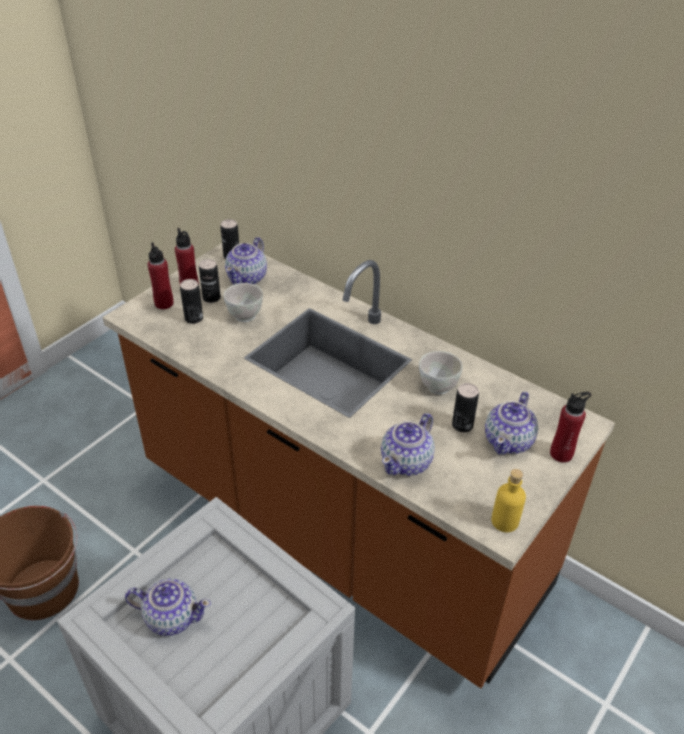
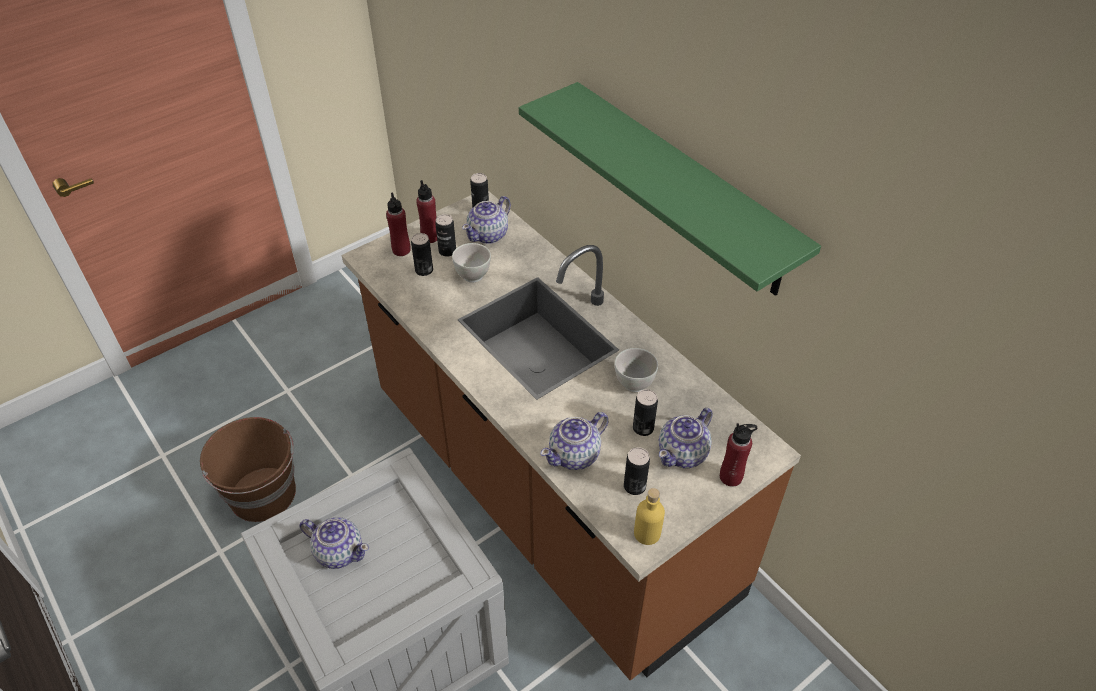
camera: 15 degrees right, 5 degrees up
(465, 183) = (682, 189): none -> green shelf
(475, 480) = (634, 486): none -> can

